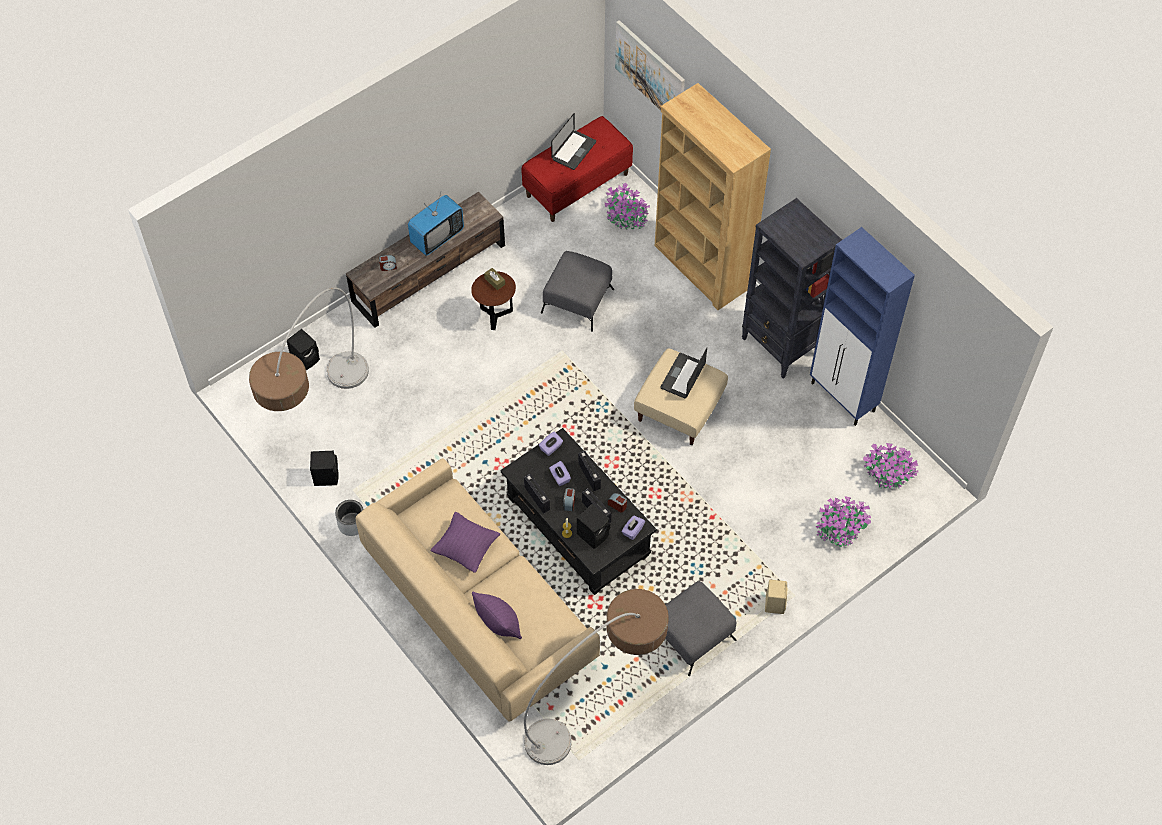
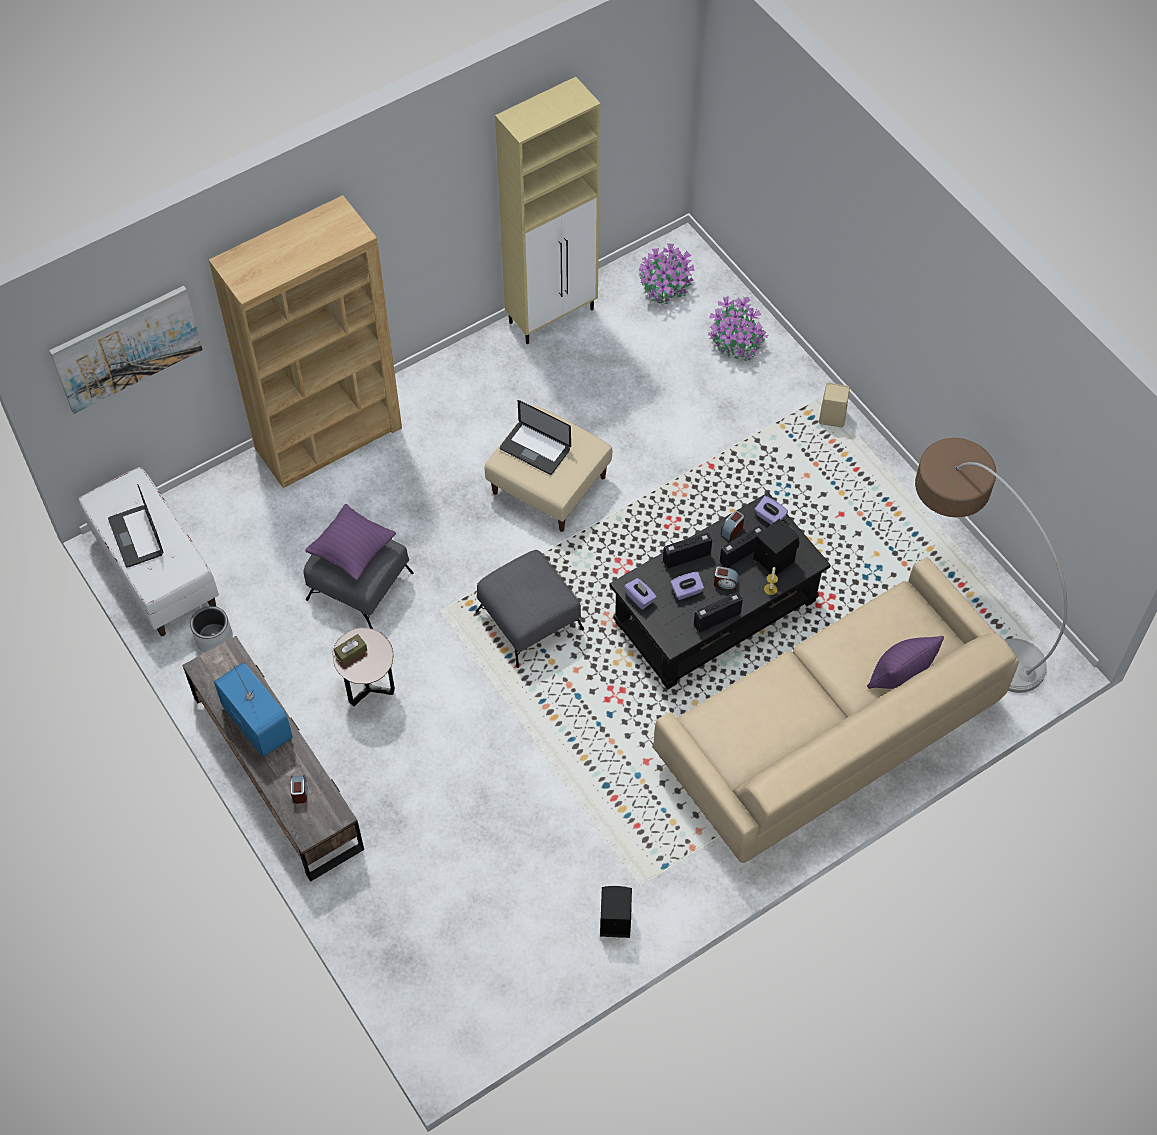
camera: 85 degrees left, 0 degrees up
(306, 358) = (405, 947): black speaker -> none
(318, 415) = (509, 931): floor lamp -> none
(351, 524) = (695, 888): grey planter -> grey planter (214, 639)
(466, 548) = (787, 708): purple pillow -> purple pillow (352, 551)
(574, 150) = (136, 537): laptop -> laptop turned 150 degrees counterclockwise
(577, 184) = (155, 571): red bench -> white bench
(626, 217) = (228, 517): potted plant -> none
(691, 635) = (872, 504): grey ottoman -> grey ottoman (529, 621)
(780, 346) = (468, 369): black bookcase -> none
(843, 398) = (552, 315): blue cabinet -> beige cabinet

